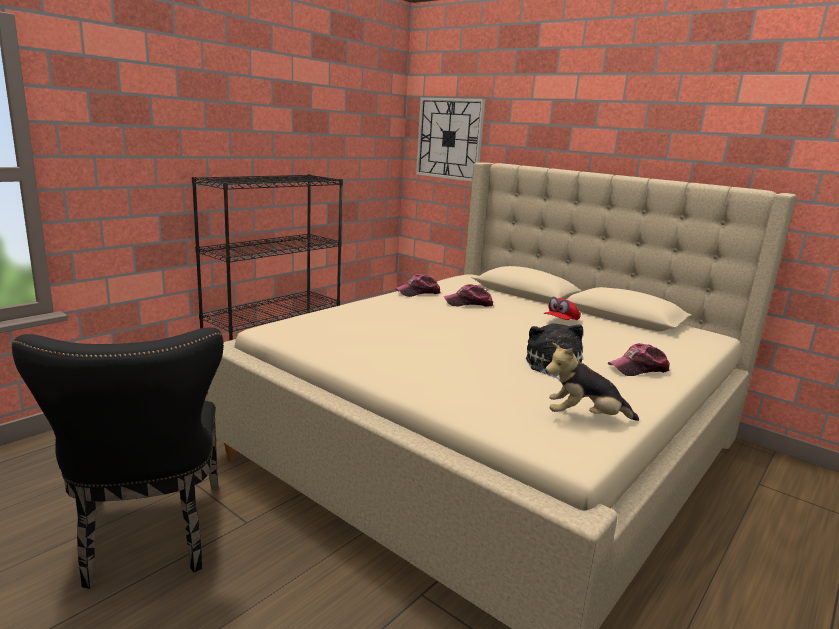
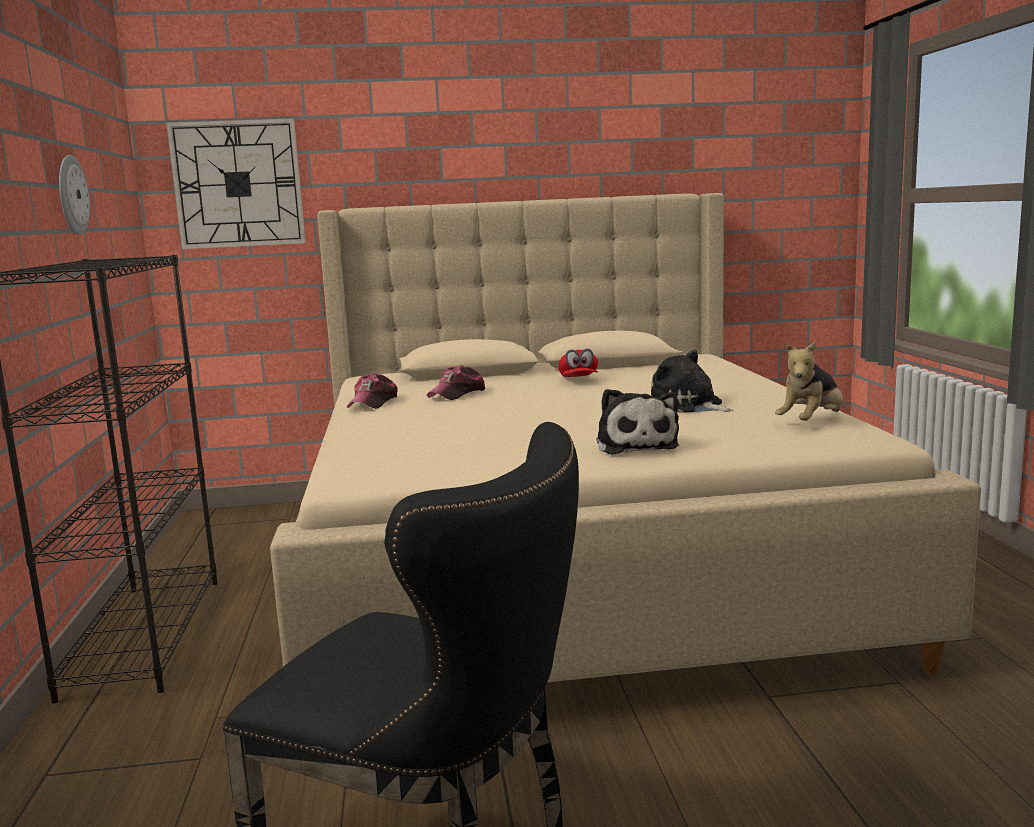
camera: 45 degrees left, 5 degrees down
(315, 138) = (71, 195): none -> wall clock
(427, 375) = (635, 445): none -> plush toy
(638, 369) = (736, 387): cap -> none

